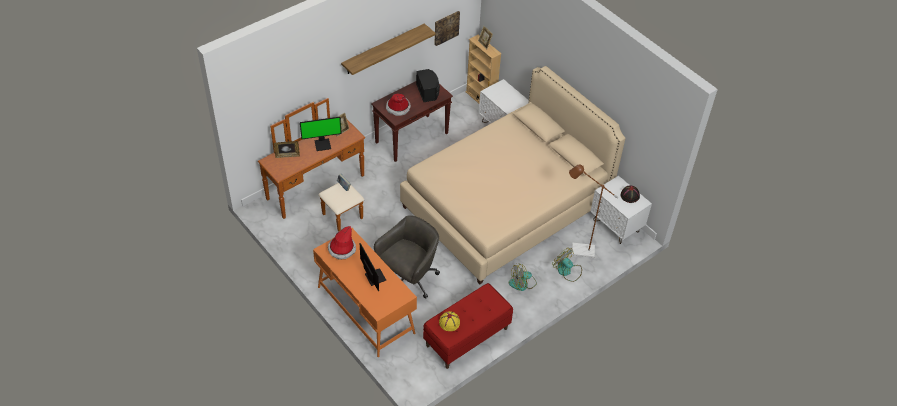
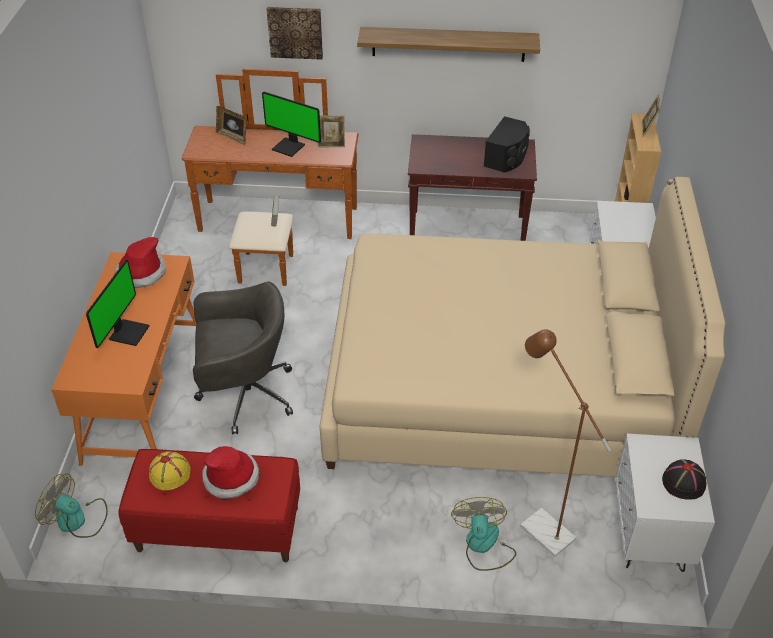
camera: 45 degrees right, 5 degrees down
(398, 108) = (440, 156): hat -> hat (231, 477)
(446, 27) = (586, 66): picture -> picture (295, 32)
(522, 283) = (391, 513): fan -> fan (77, 520)

